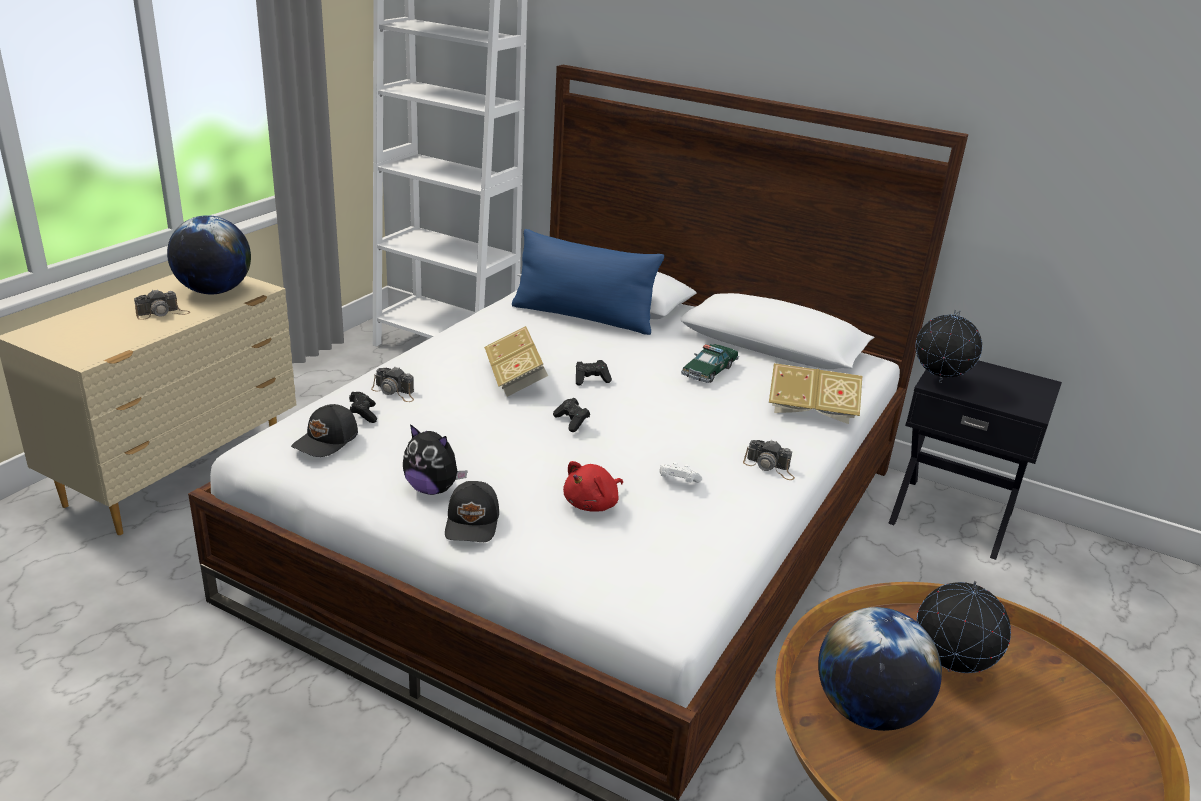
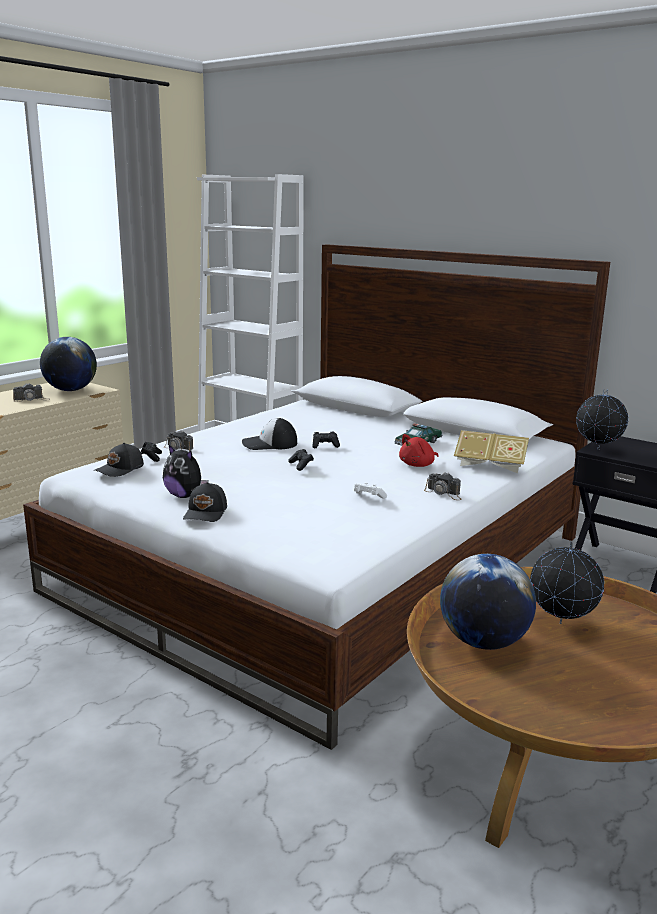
camera: 10 degrees right, 10 degrees down
(515, 378) = (269, 444): book -> cap
(583, 317) = (334, 416): blue pillow -> none
(593, 504) = (299, 507): red plush toy -> red plush toy (418, 465)

